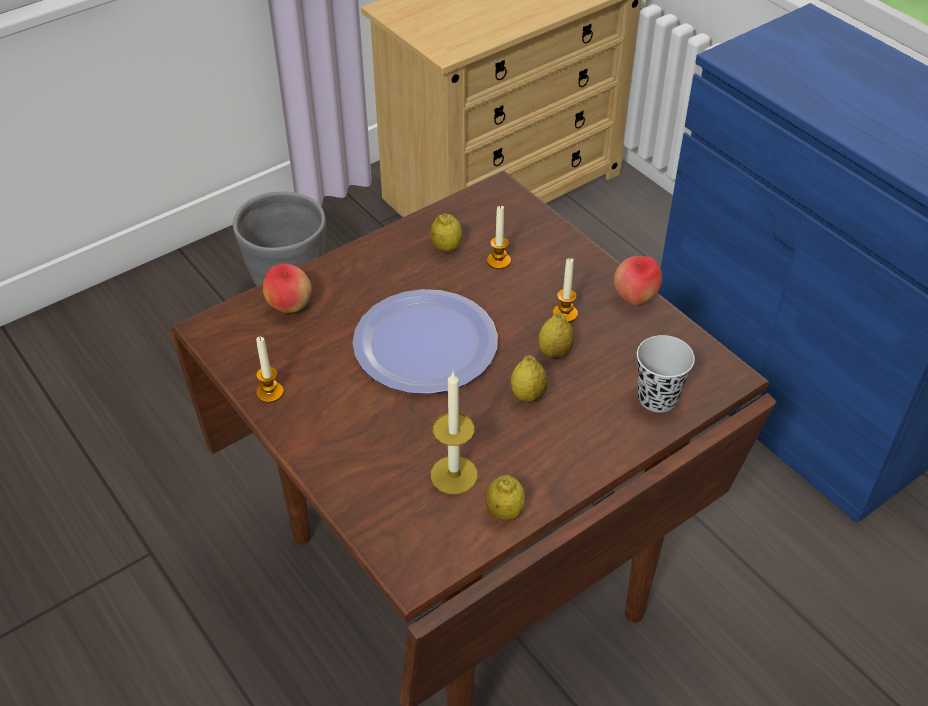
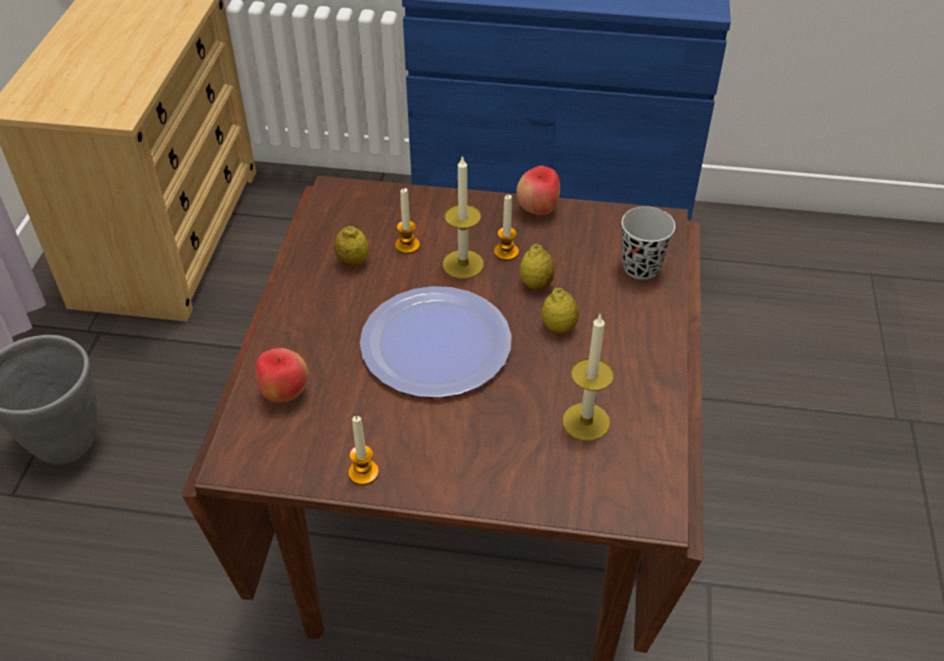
camera: 45 degrees left, 0 degrees up
(504, 511) = (652, 419): lemon -> none
(520, 301) = (463, 264): none -> candle

